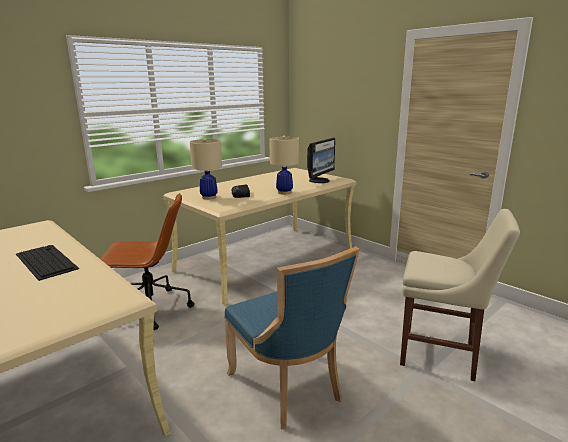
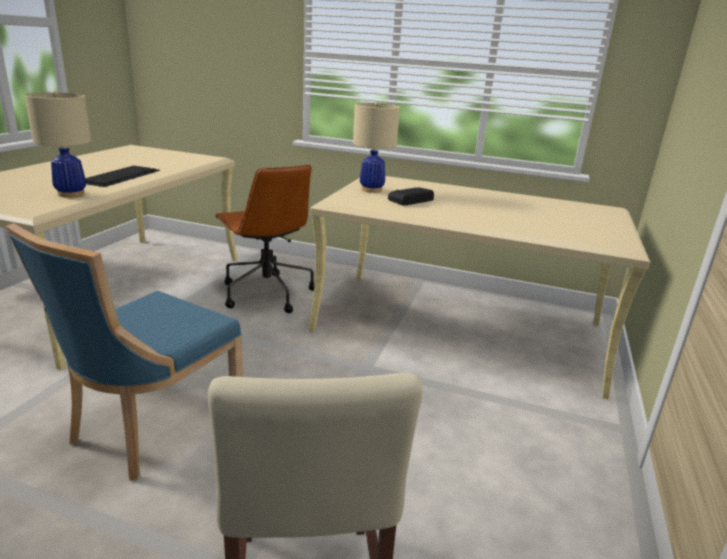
camera: 60 degrees right, 5 degrees up
(284, 192) = (458, 219): beige table lamp -> beige table lamp (71, 194)
(320, 181) = (573, 232): monitor -> none

